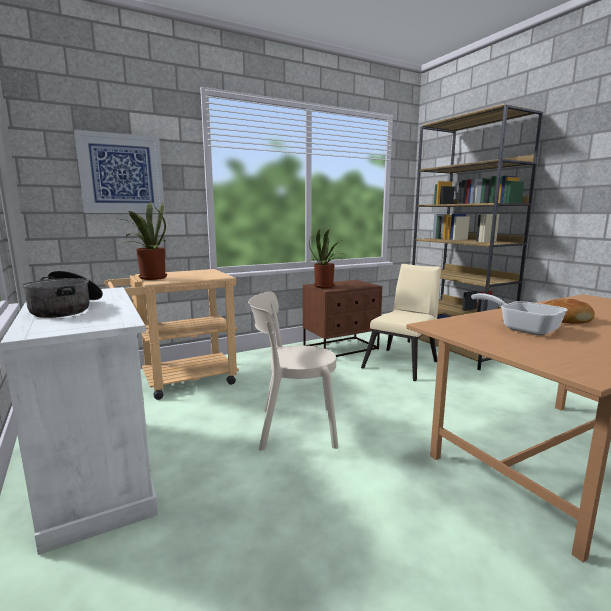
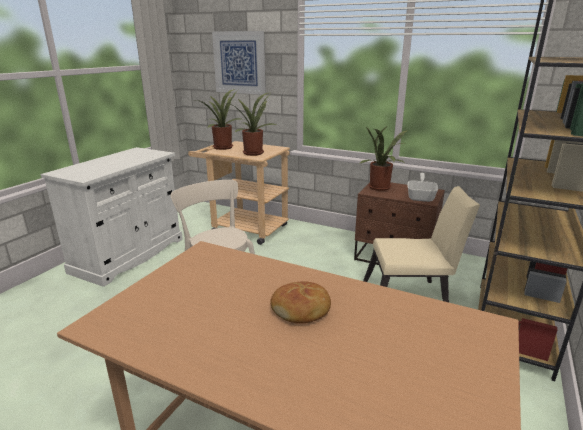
camera: 55 degrees right, 10 degrees up
(67, 309) = (107, 162): cooking pot -> none
(202, 275) = (252, 153): none -> potted plant
(522, 328) = (230, 288): frying pan -> frying pan (421, 196)

